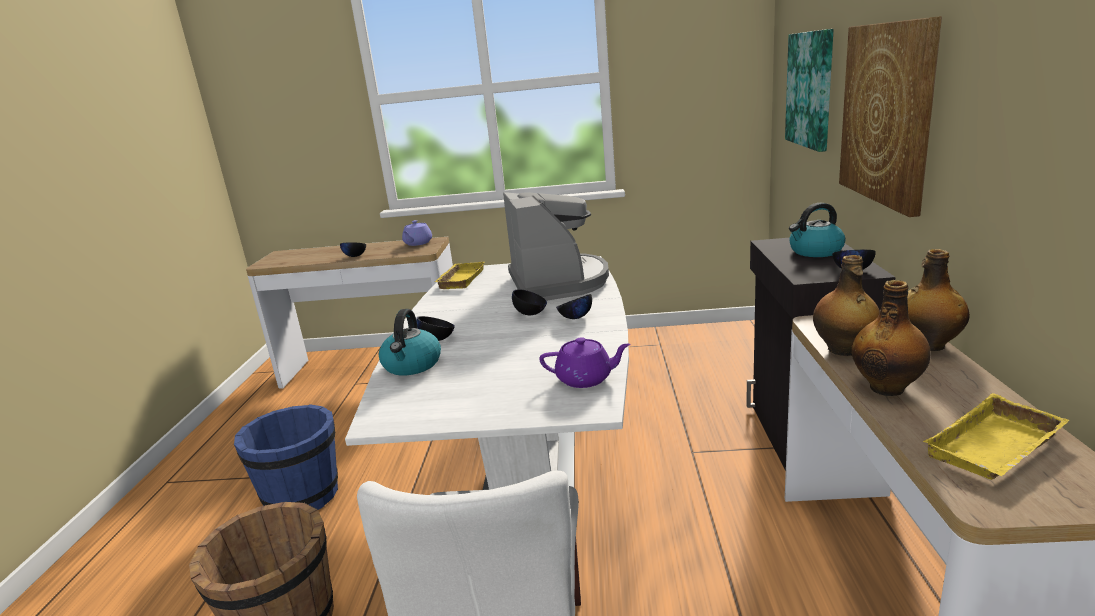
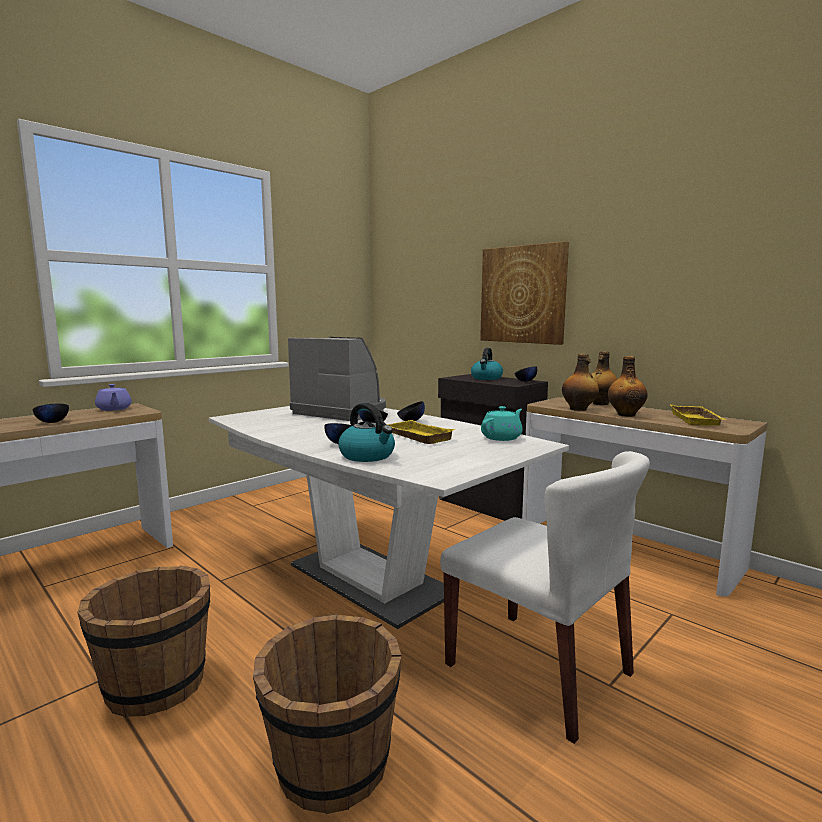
camera: 50 degrees left, 10 degrees down
(303, 496) = (156, 684): blue bucket -> brown bucket
(460, 279) = (245, 420): yellow tray -> yellow tray (416, 436)
(586, 379) = (502, 437): purple teapot -> turquoise teapot
(811, 89) = (430, 290): picture -> none

